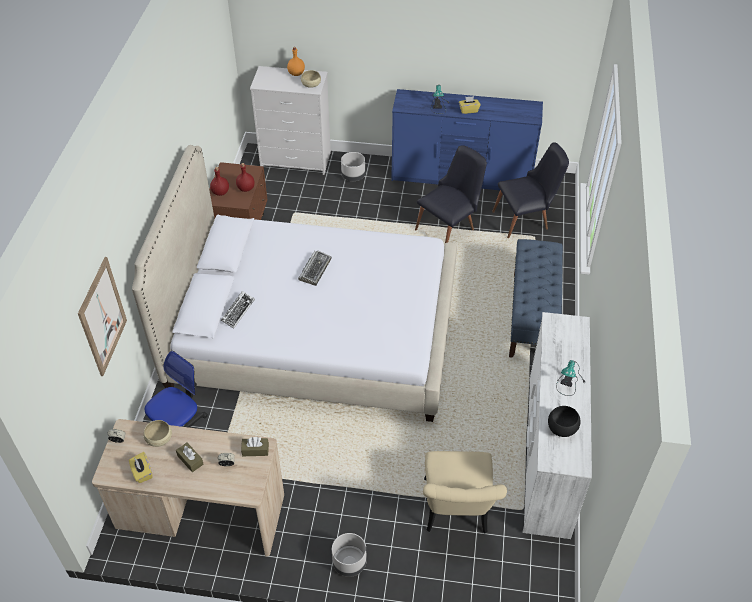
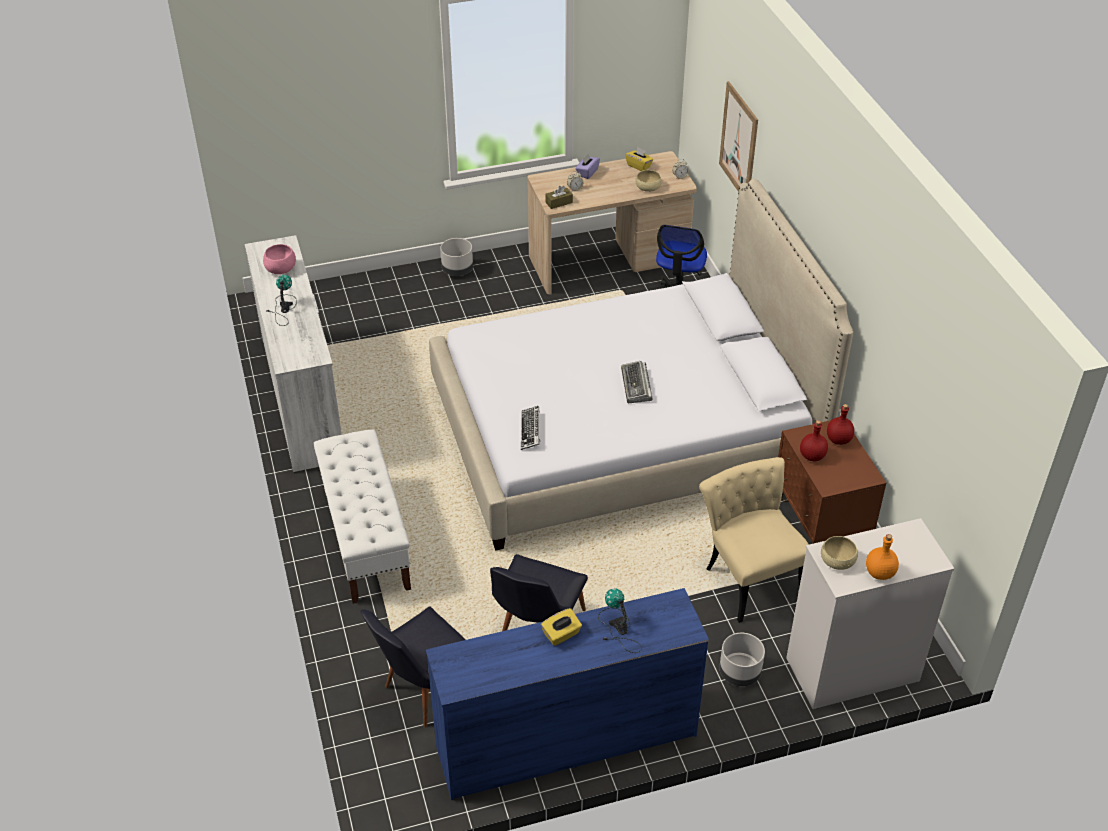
camera: 155 degrees right, 5 degrees down
(190, 460) = (607, 182): brown tissue box -> none
(199, 483) = (587, 172): none -> purple tissue box
(238, 311) = (684, 320): keyboard -> keyboard (530, 430)
(456, 513) = (378, 327): beige chair -> beige chair (749, 575)
(532, 317) = (365, 538): blue bench -> white bench
(562, 428) = (281, 269): black bowl -> pink bowl

